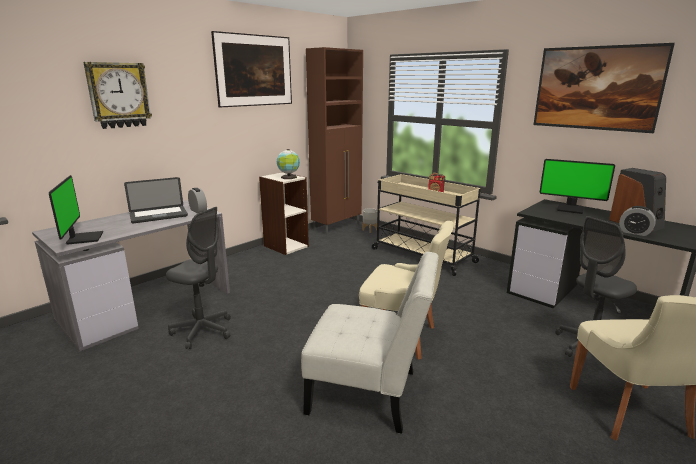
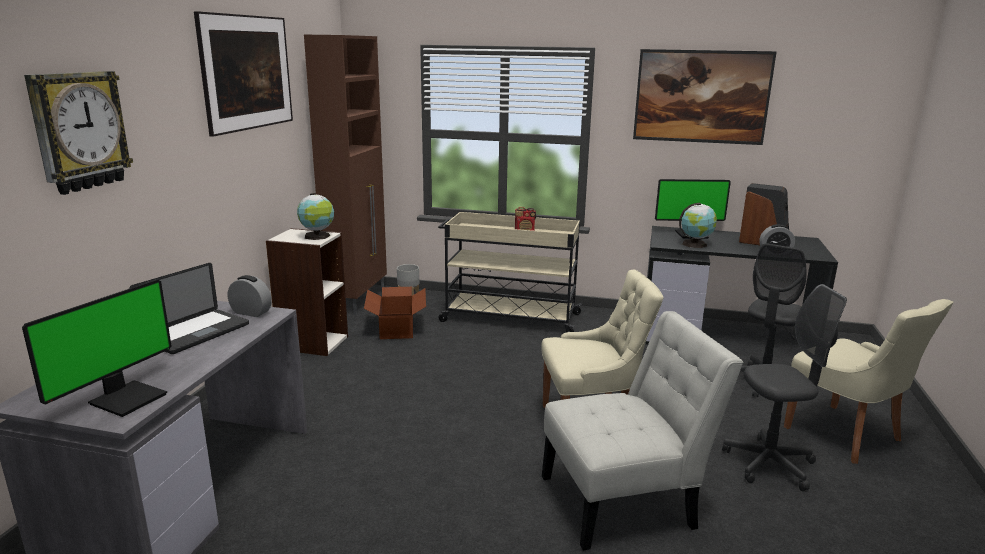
camera: 30 degrees left, 0 degrees up
(83, 238) = (127, 398): monitor -> monitor turned 75 degrees clockwise
(203, 331) = (332, 498): grey office chair -> grey office chair (769, 464)
(341, 247) = (396, 328): none -> cardboard box
(562, 216) = (695, 244): none -> globe

